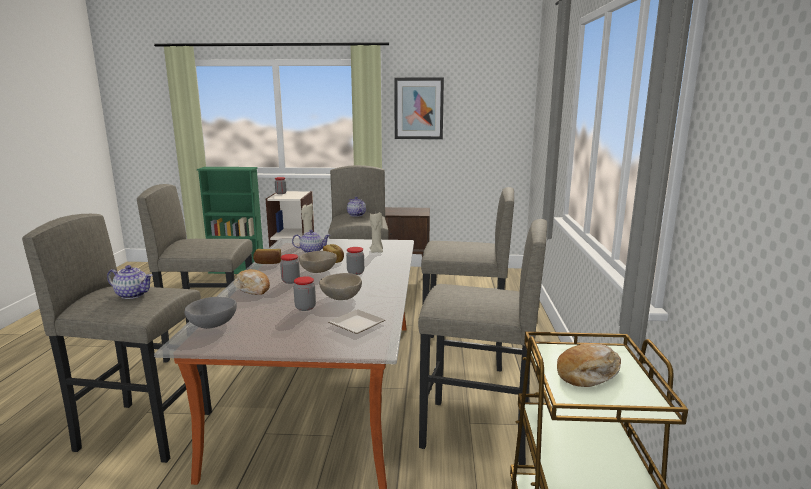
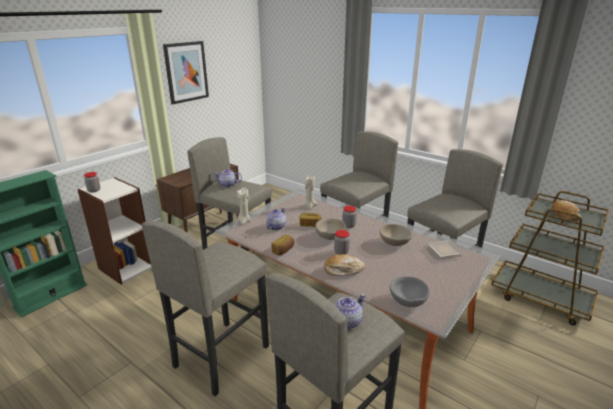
camera: 55 degrees left, 10 degrees up
(305, 307) = (402, 259): jar -> none

